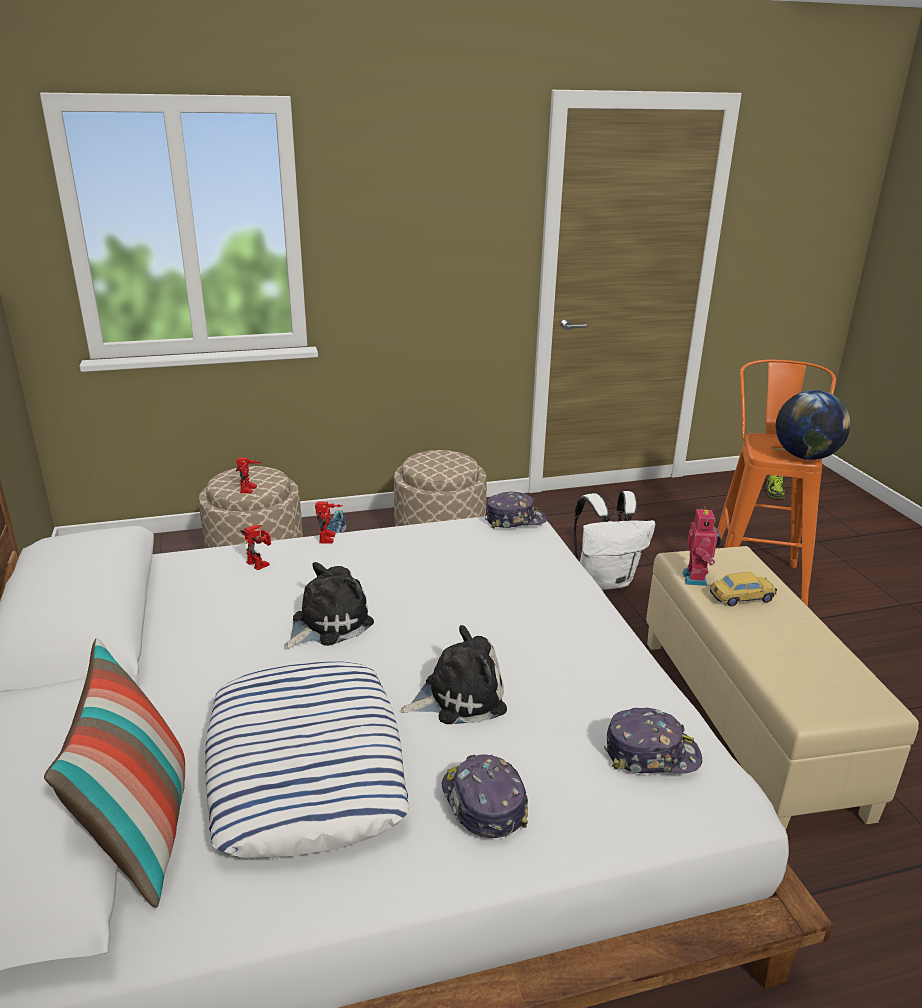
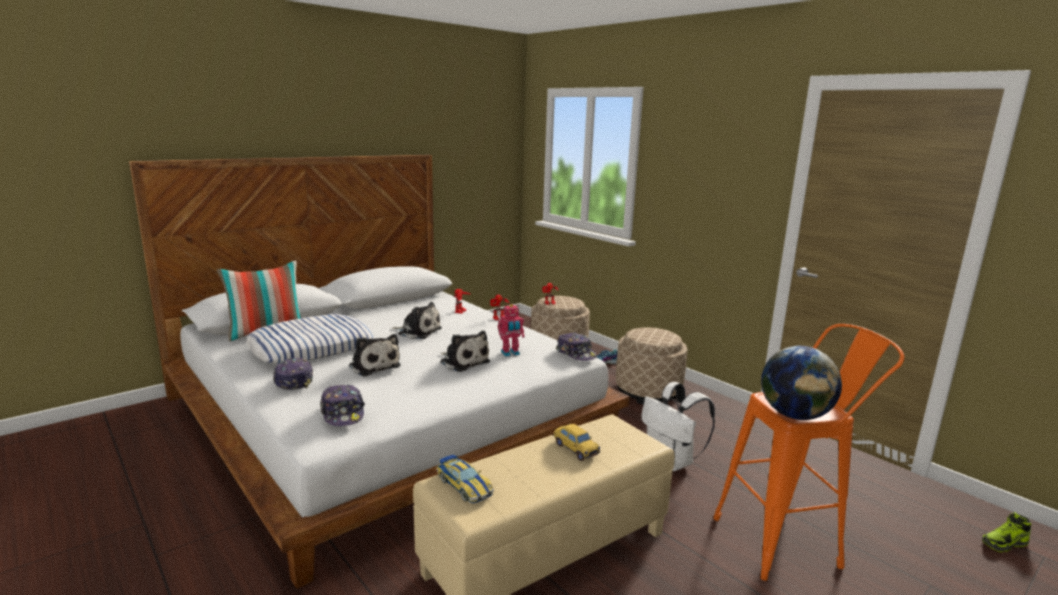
camera: 65 degrees right, 10 degrees down
(482, 803) = (294, 381): cap -> cap turned 60 degrees counterclockwise
(489, 608) = (463, 362): none -> plush toy
(697, 579) = (586, 430): toy robot -> toy robot (510, 353)
(814, 694) = (464, 485): none -> toy car

